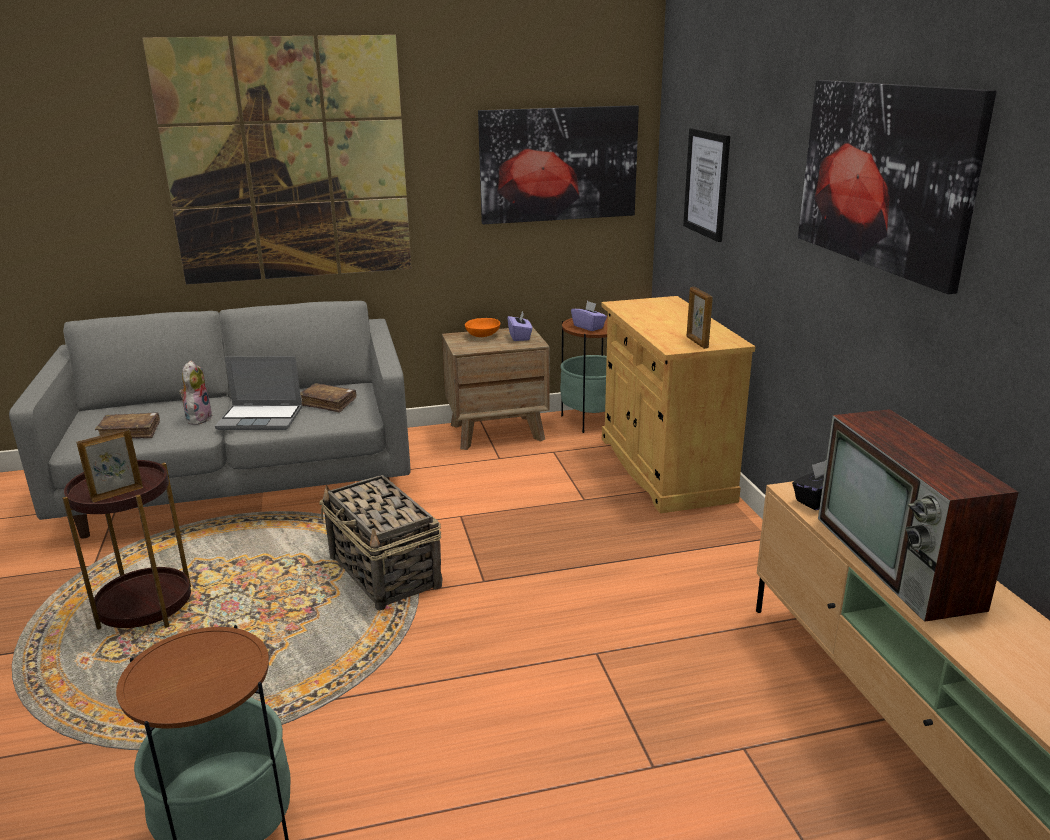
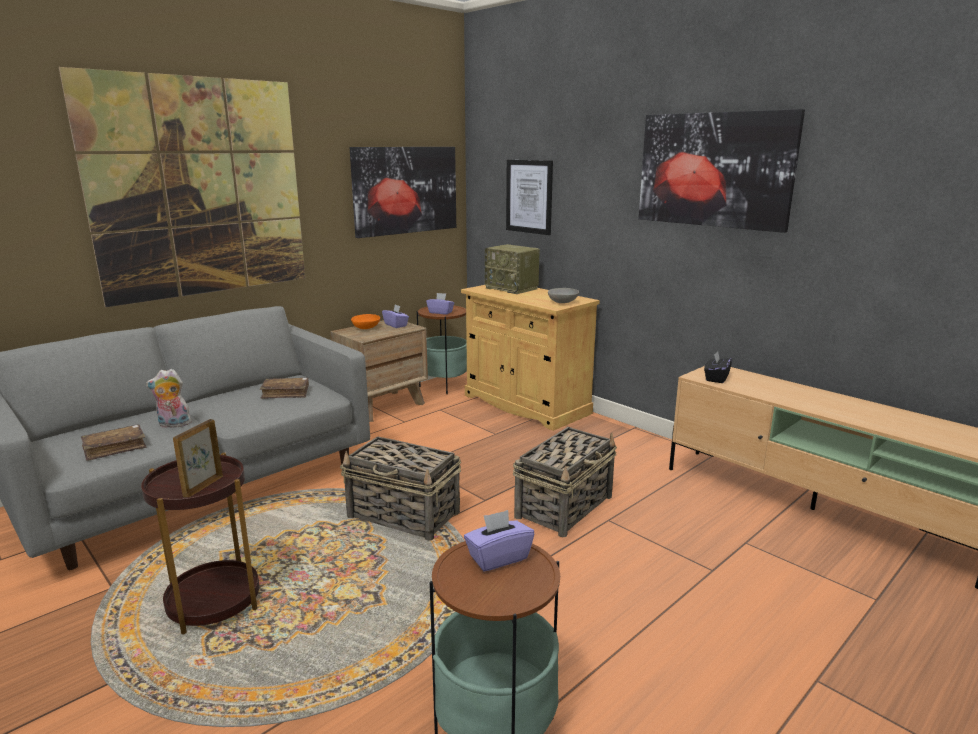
camera: 30 degrees left, 5 degrees down
(198, 418) = (173, 425): plush toy -> plush toy turned 75 degrees counterclockwise
(217, 656) = (498, 557): none -> purple tissue box
(262, 418) = (239, 414): laptop -> none
(564, 618) = (565, 506): none -> basket
(667, 310) = (512, 288): none -> radio
(696, 342) = (563, 302): picture frame -> grey bowl
(899, 563) = (797, 398): television -> none

